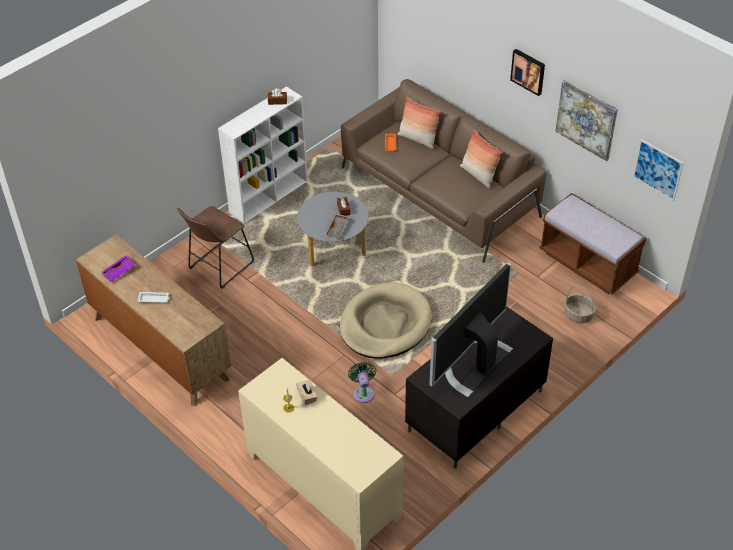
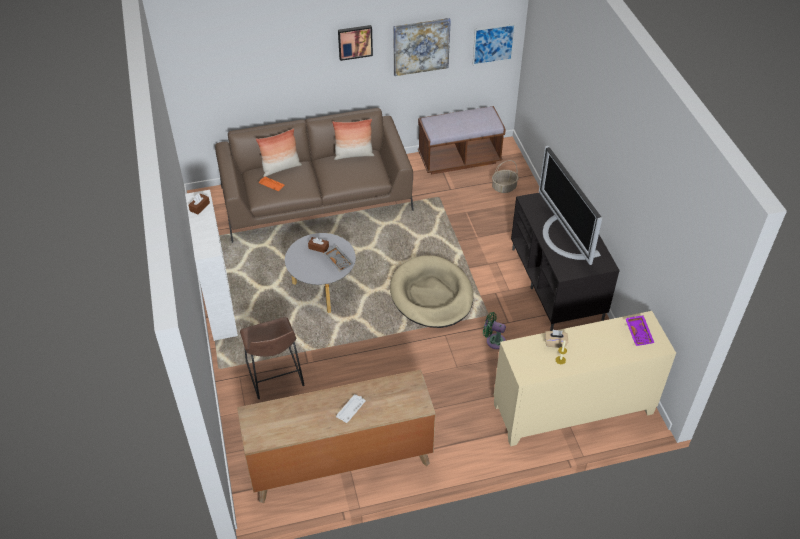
camera: 60 degrees left, 0 degrees up
(119, 272) = (293, 423): purple tray -> purple tray (639, 333)

